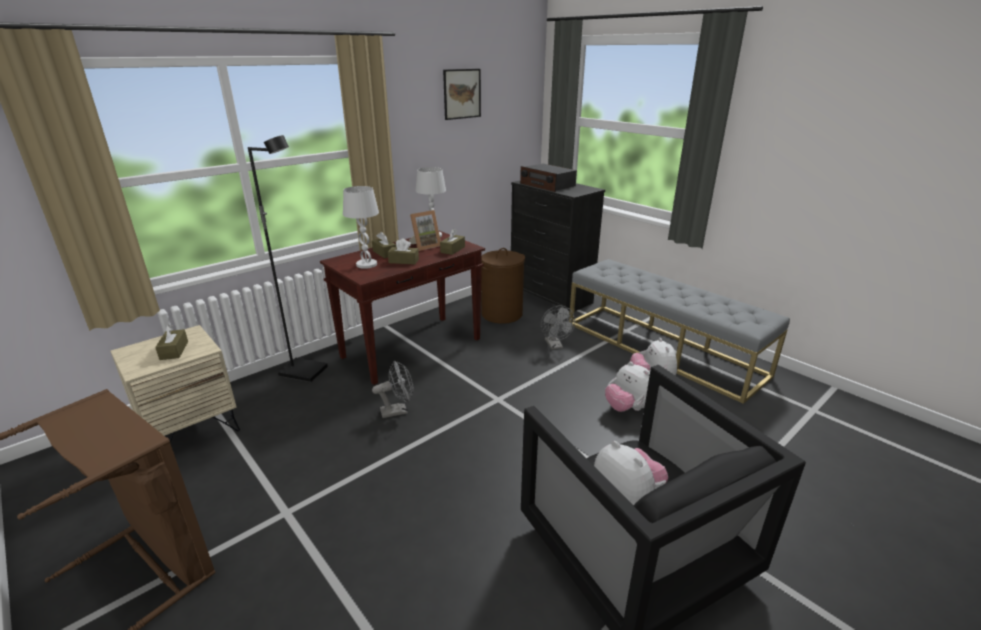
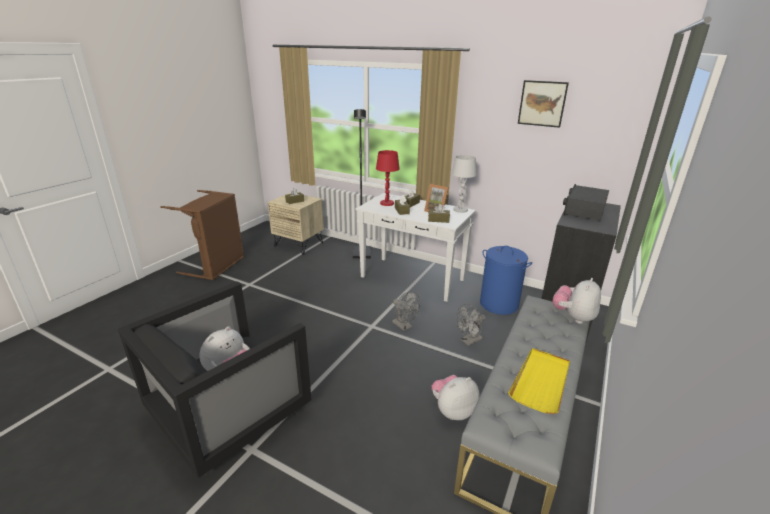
camera: 70 degrees right, 0 degrees up
(366, 264) = (387, 203): white table lamp -> red table lamp
(398, 411) = (339, 292): grey fan -> grey fan (404, 326)
(412, 348) = (413, 279): brown console table -> white console table
(502, 314) = (499, 304): brown laundry basket -> blue laundry basket
(628, 408) = (395, 397): plush toy -> plush toy (573, 317)
(701, 297) = (541, 381): none -> yellow tray

